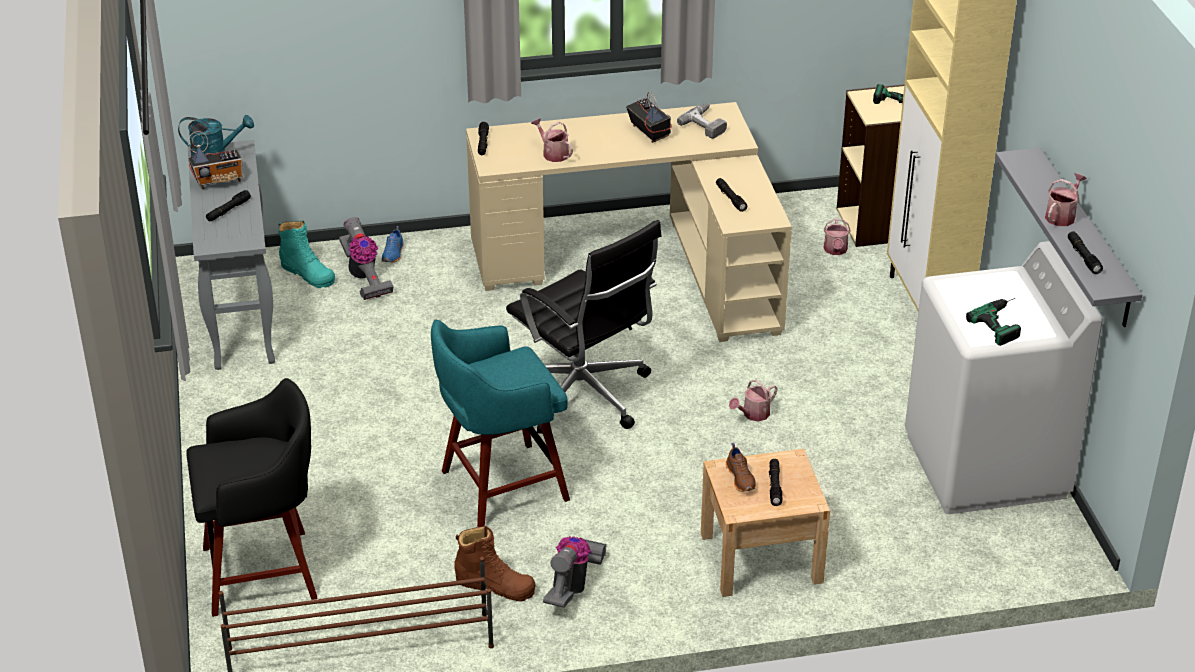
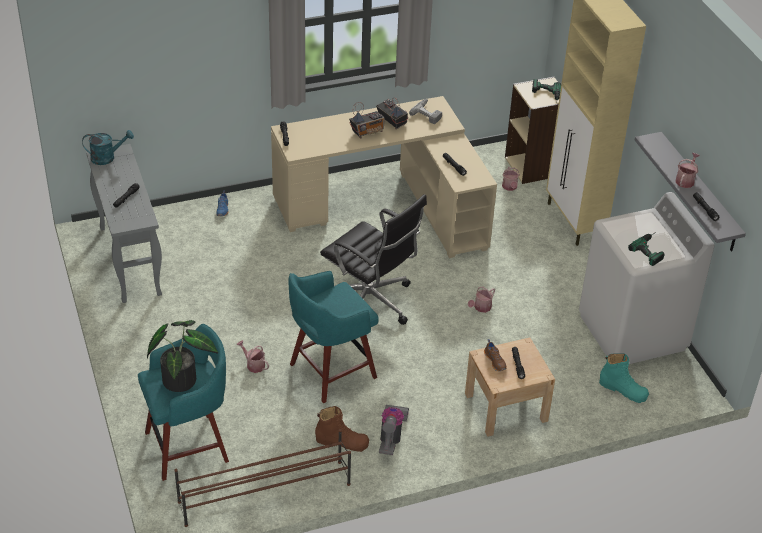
camera: 10 degrees left, 5 degrees up
(219, 181) = (114, 176): radio -> radio (367, 132)
(249, 458) = (182, 378): none -> potted plant
(264, 572) = (189, 446): black stool -> turquoise stool
(307, 273) = (168, 228): turquoise boot -> turquoise boot (623, 389)
(364, 277) = (207, 228): vacuum cleaner -> none
(553, 153) = (332, 141): watering can -> watering can (253, 364)

